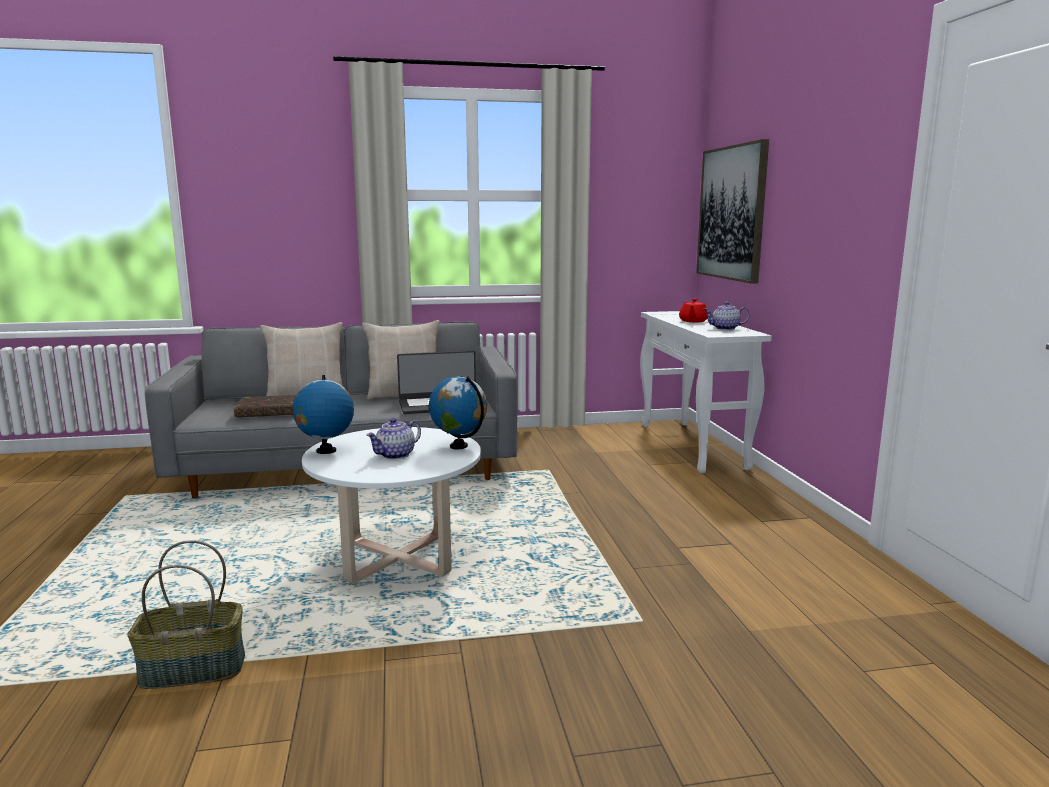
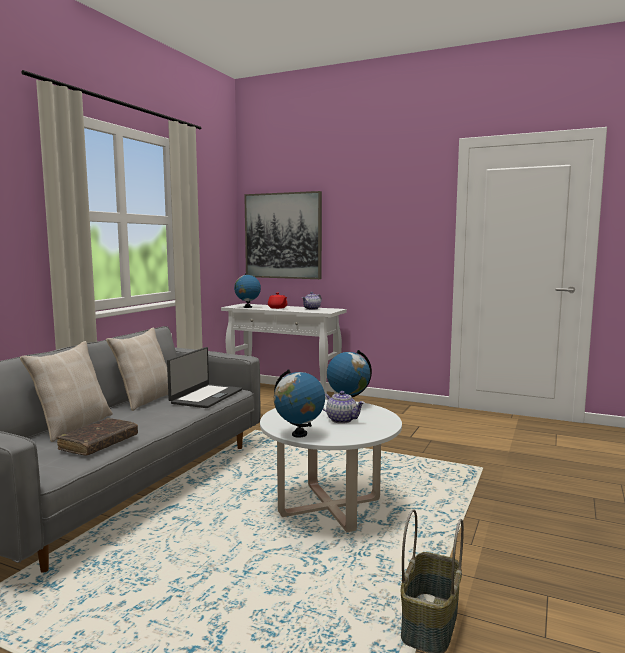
camera: 55 degrees left, 5 degrees down
(395, 455) = (342, 420): teapot -> teapot turned 45 degrees counterclockwise
(666, 316) = (247, 307): none -> globe

